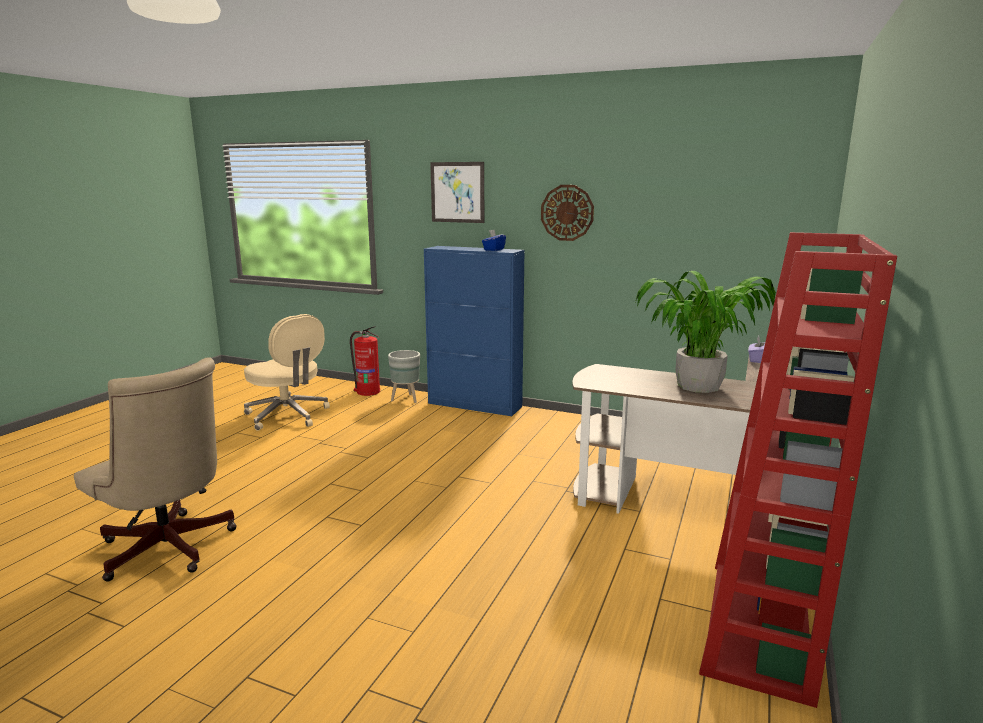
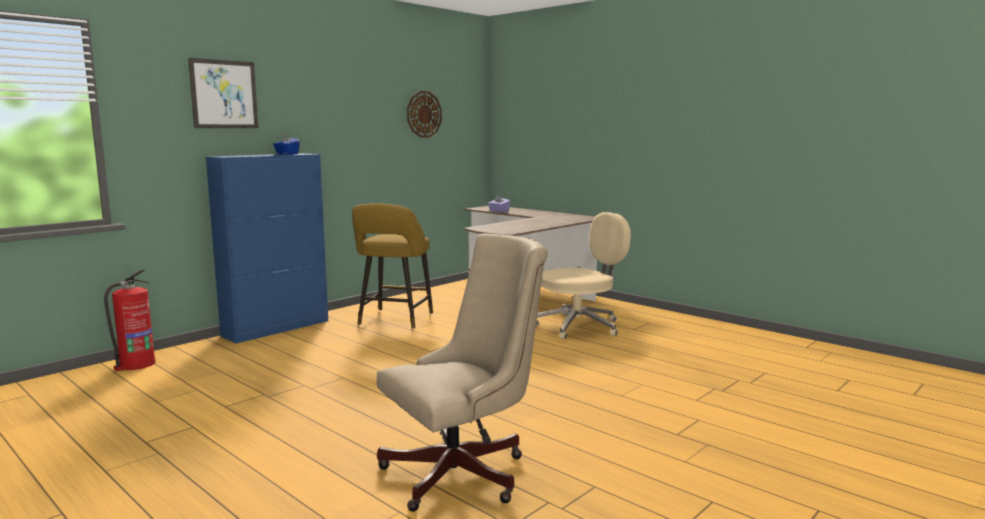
camera: 70 degrees left, 5 degrees down
(288, 416) = (139, 409): beige office chair -> beige office chair (579, 326)
(405, 399) = (203, 351): grey planter -> none
(540, 440) = (394, 320): none -> yellow stool
(567, 212) = (335, 116): wall clock -> wall clock (424, 114)
(697, 386) = (537, 222): potted plant -> none
(760, 628) = (665, 318): red bookcase -> none

